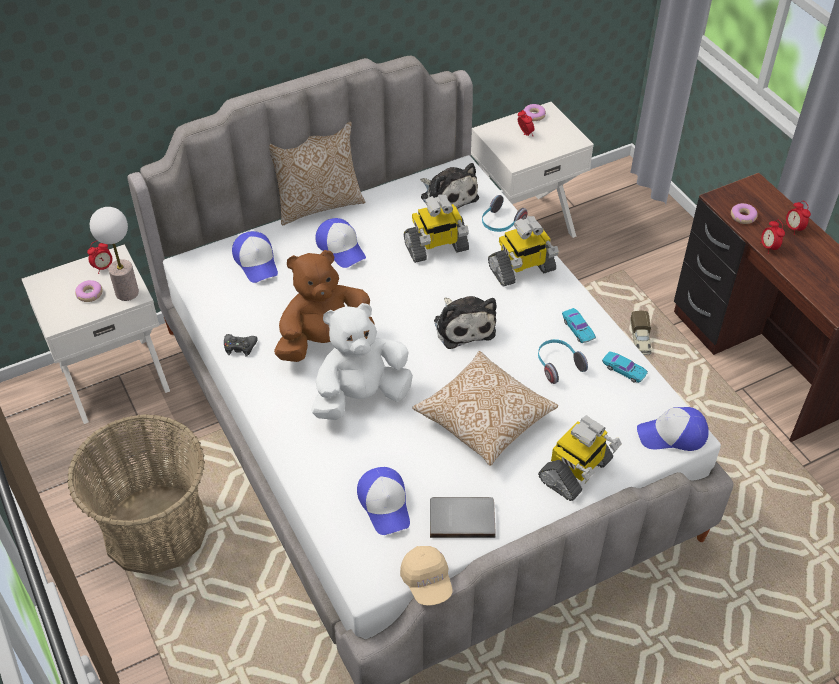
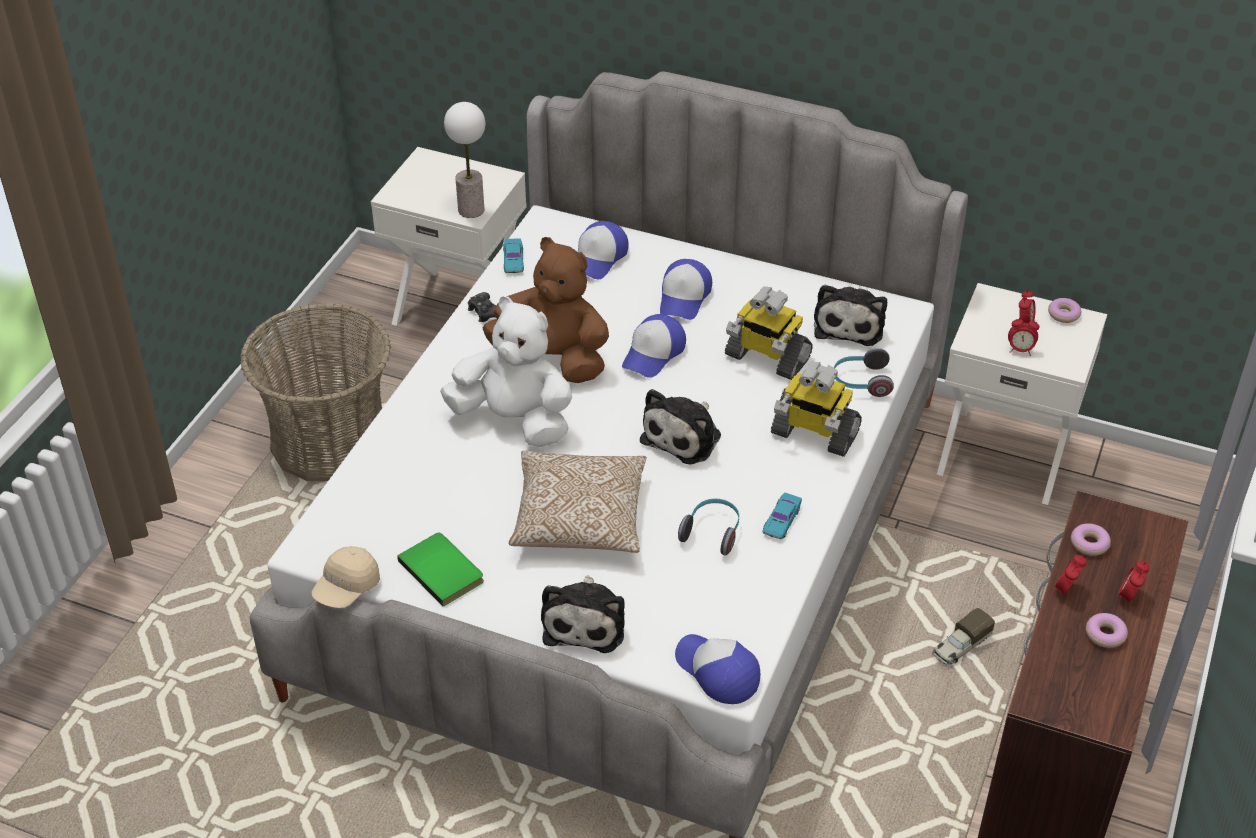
camera: 50 degrees right, 5 degrees down
(89, 294) = (444, 192): donut -> donut (1105, 634)
(103, 267) = (483, 179): alarm clock -> alarm clock (1020, 350)
(318, 204) = (722, 249): pillow -> none
(385, 504) = (405, 510): cap -> cap (654, 353)
(462, 517) = (443, 570): grey book -> green book
(576, 471) = (585, 621): toy robot -> plush toy
(624, 370) = (765, 586): turquoise toy car -> turquoise toy car (513, 260)

